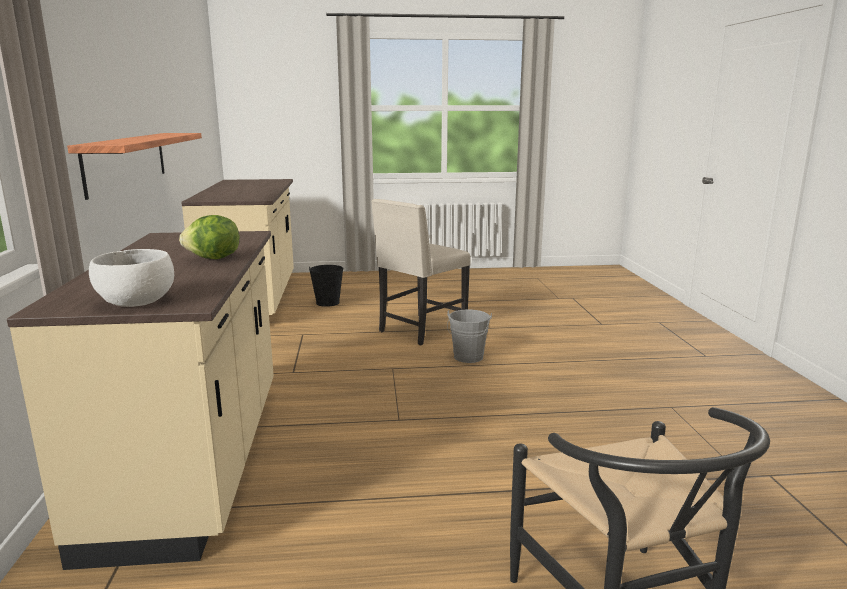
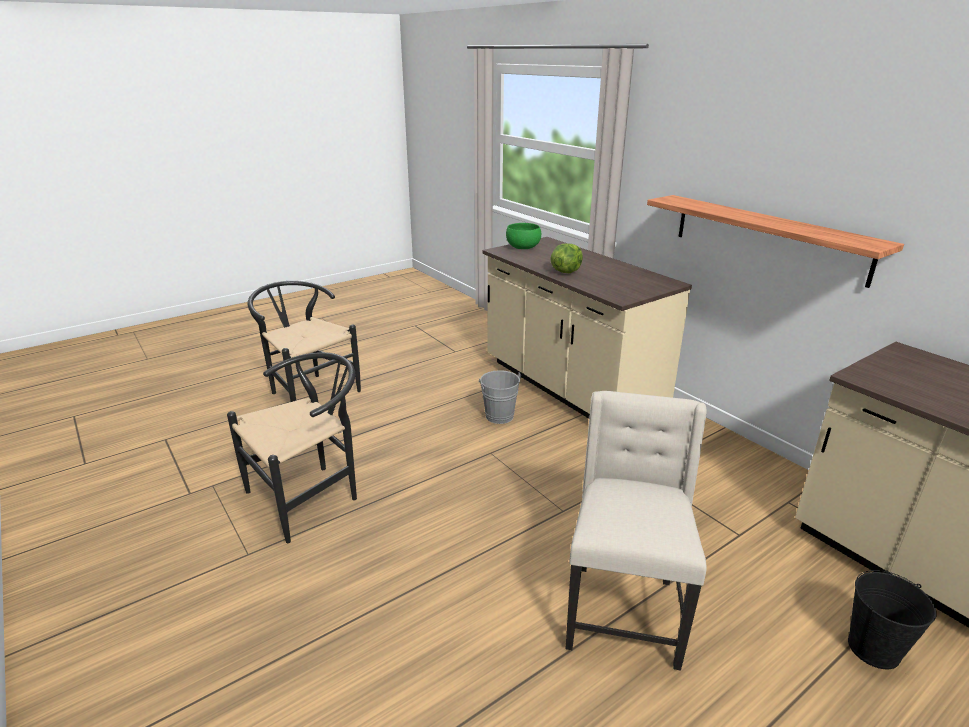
camera: 150 degrees right, 10 degrees up
(137, 301) = (523, 247): white bowl -> green bowl
(468, 358) = (502, 562): grey bucket -> grey bucket (498, 414)
(613, 434) = (311, 495): none -> black chair

